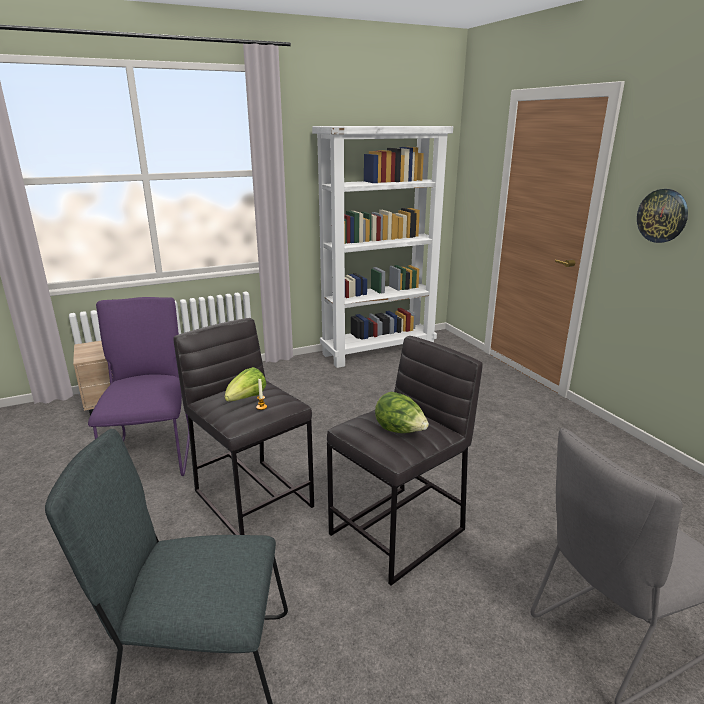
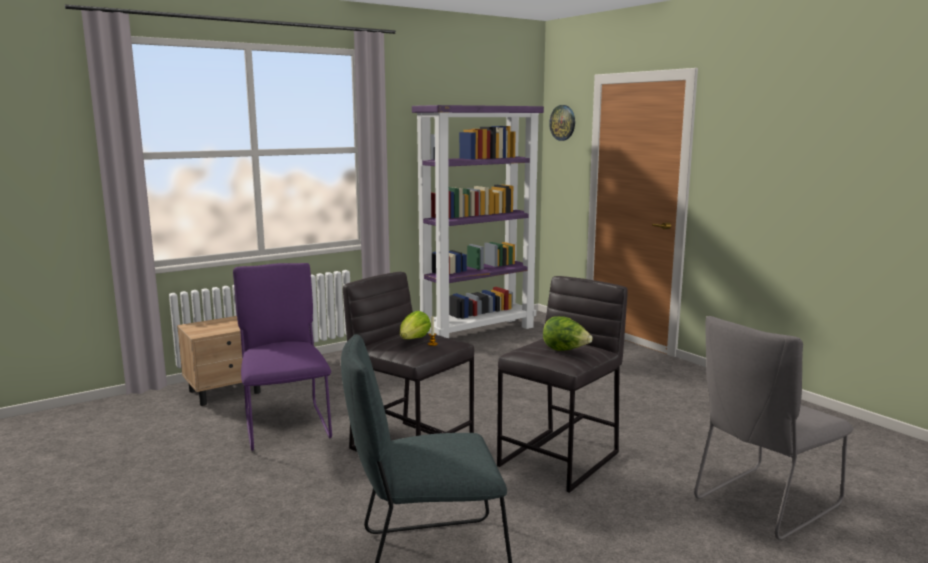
camera: 10 degrees left, 10 degrees down
(379, 351) = (478, 332): white bookcase -> purple bookcase
(662, 216) = (743, 176): wall clock -> wall clock (563, 122)

